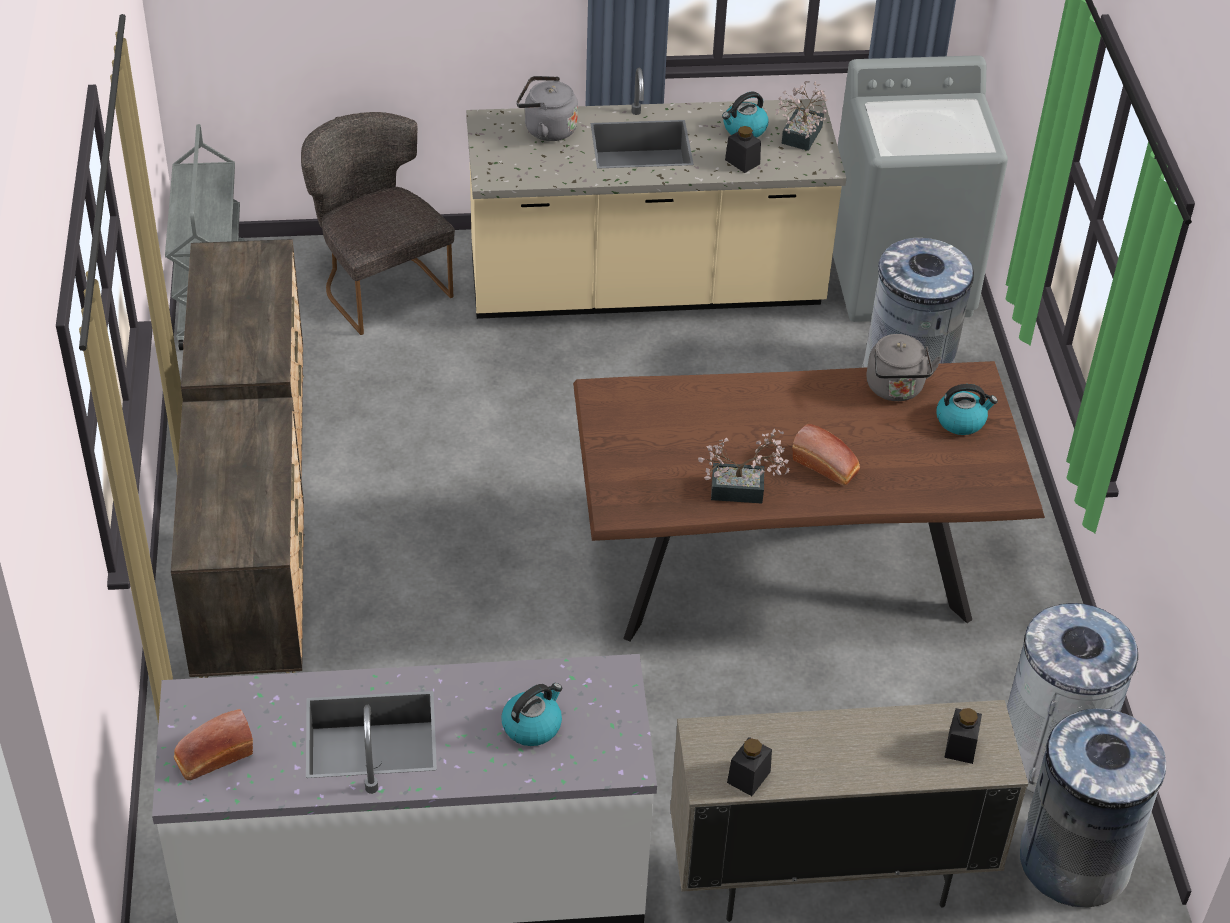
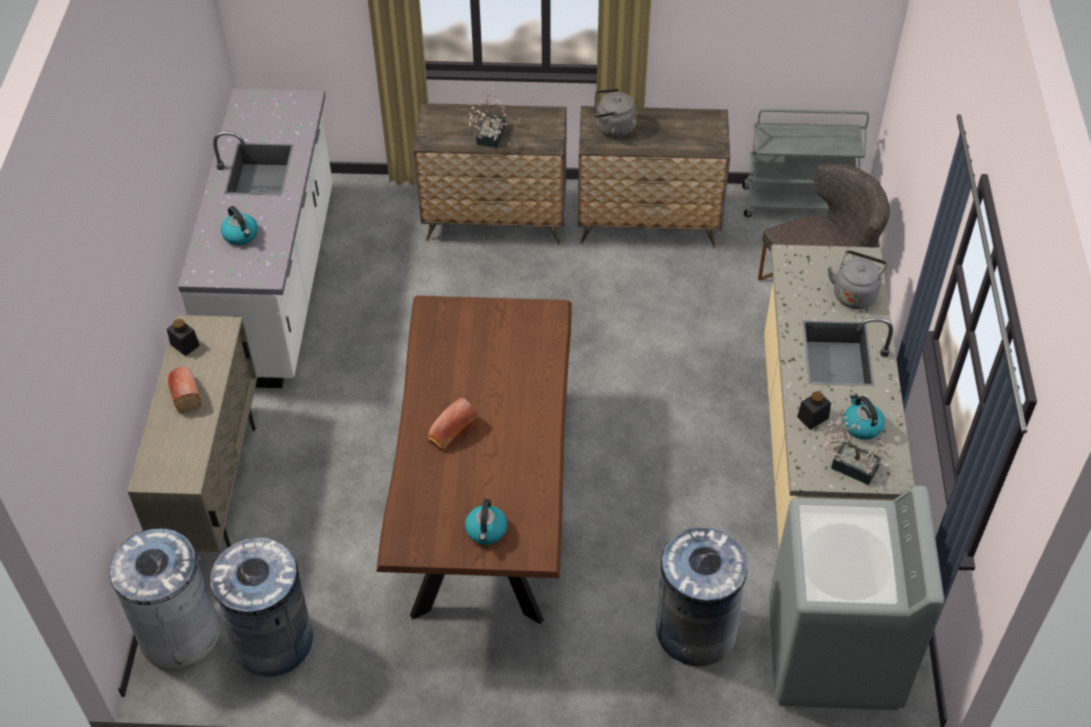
camera: 100 degrees right, 5 degrees up
(213, 757) = (263, 109): bread -> bread (185, 393)
(744, 490) = (436, 380): potted plant -> potted plant (489, 138)
(896, 389) = (529, 493): grey kettle -> grey kettle (612, 128)
(961, 746) = (169, 459): black jar -> none

